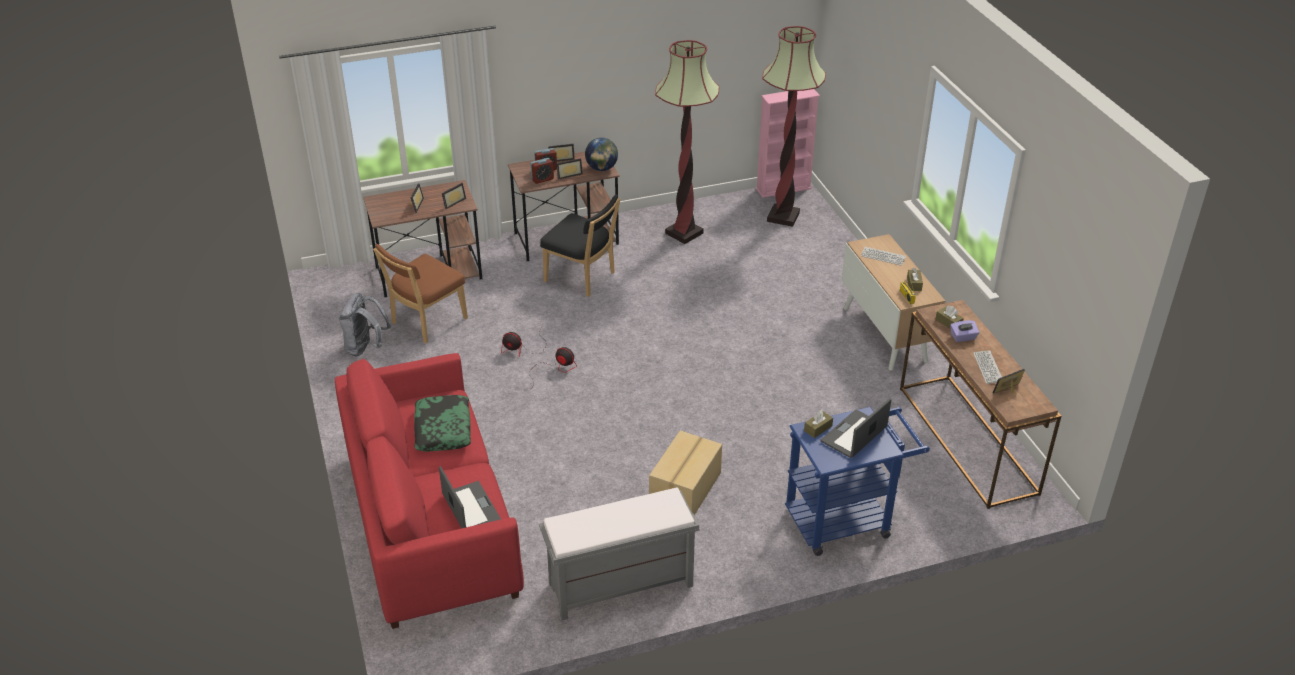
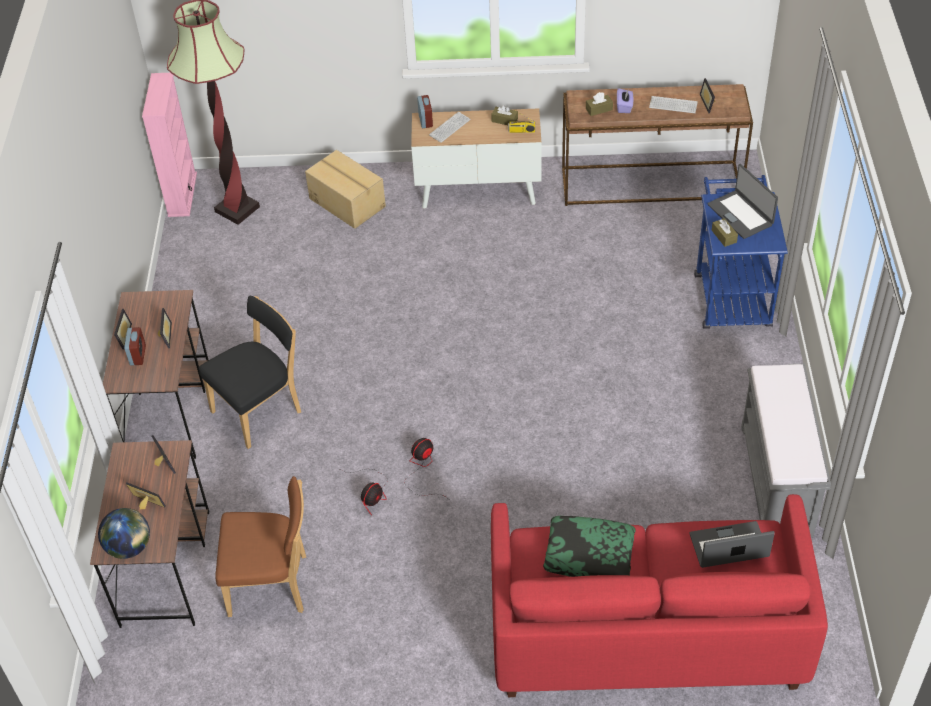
camera: 70 degrees left, 10 degrees up
(366, 348) = (296, 660): grey backpack -> none
(426, 322) = (273, 585): brown chair -> brown chair turned 60 degrees counterclockwise
(542, 179) = (160, 363): alarm clock -> alarm clock (425, 121)
(601, 169) = (169, 302): globe -> globe (129, 547)
(684, 233) = (220, 299): floor lamp -> none
(686, 488) = (655, 398): cardboard box -> cardboard box (347, 202)

